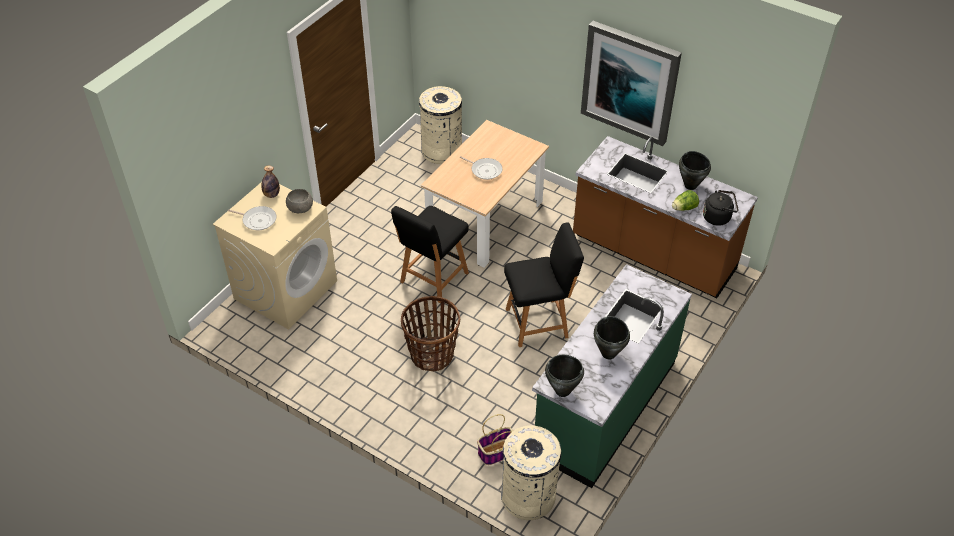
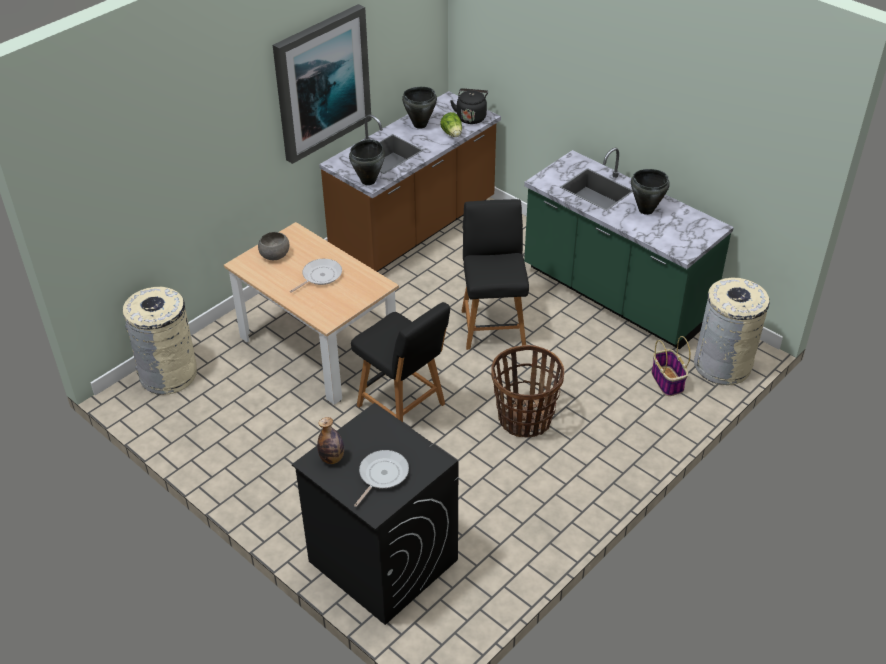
camera: 80 degrees left, 5 degrees down
(286, 289) = (382, 560): beige washing machine -> black washing machine
(300, 208) = (370, 428): grey bowl -> grey bowl (274, 254)
(562, 391) = (693, 245): black cooking pot -> black cooking pot (369, 181)

